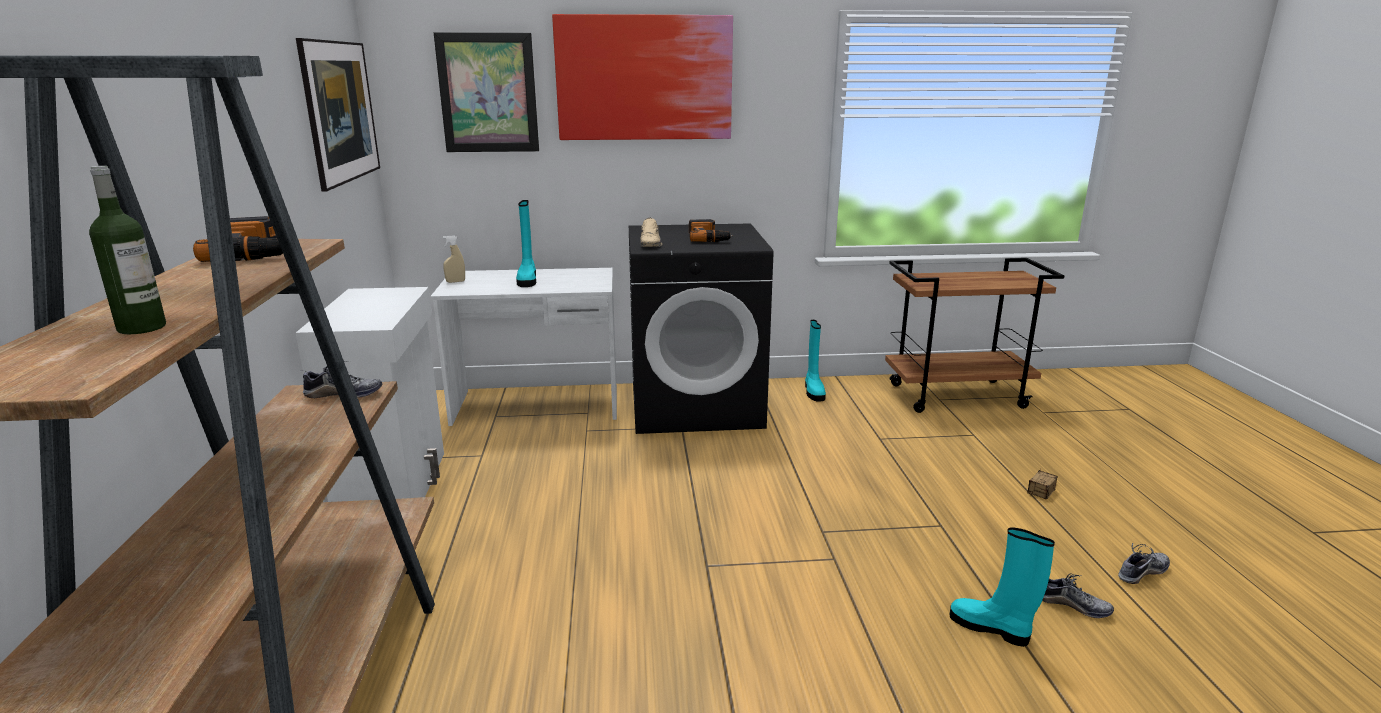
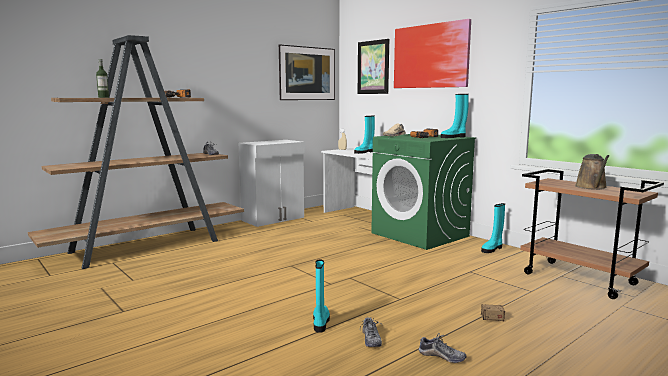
camera: 55 degrees right, 10 degrees down
(696, 405) = (420, 235): black washing machine -> green washing machine
(734, 229) = (453, 137): none -> turquoise boot
(975, 279) = (592, 187): none -> brown watering can

